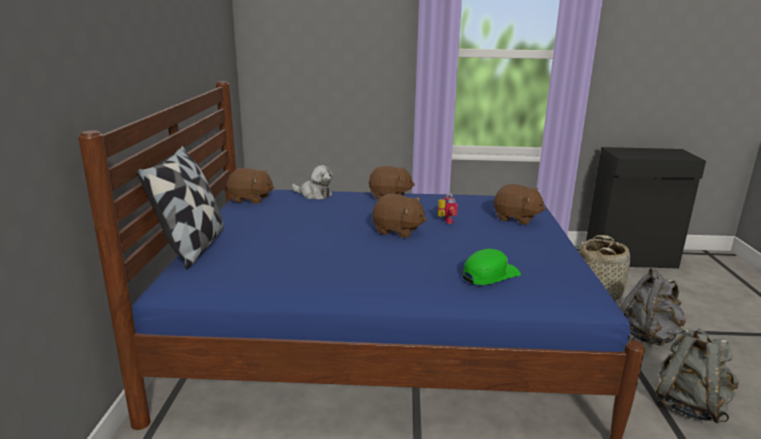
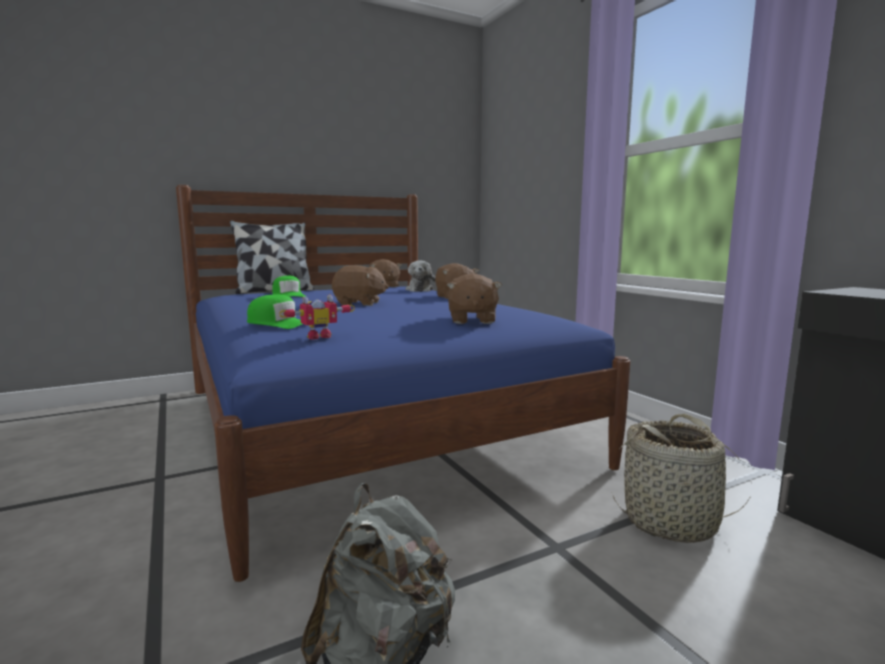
camera: 60 degrees right, 10 degrees down
(287, 247) = (288, 295): none -> green cap
(398, 231) = (359, 303): brown plush toy -> brown plush toy turned 75 degrees counterclockwise
(446, 221) = (410, 307): toy robot -> toy robot (318, 336)
(649, 336) = (585, 589): grey backpack -> none

